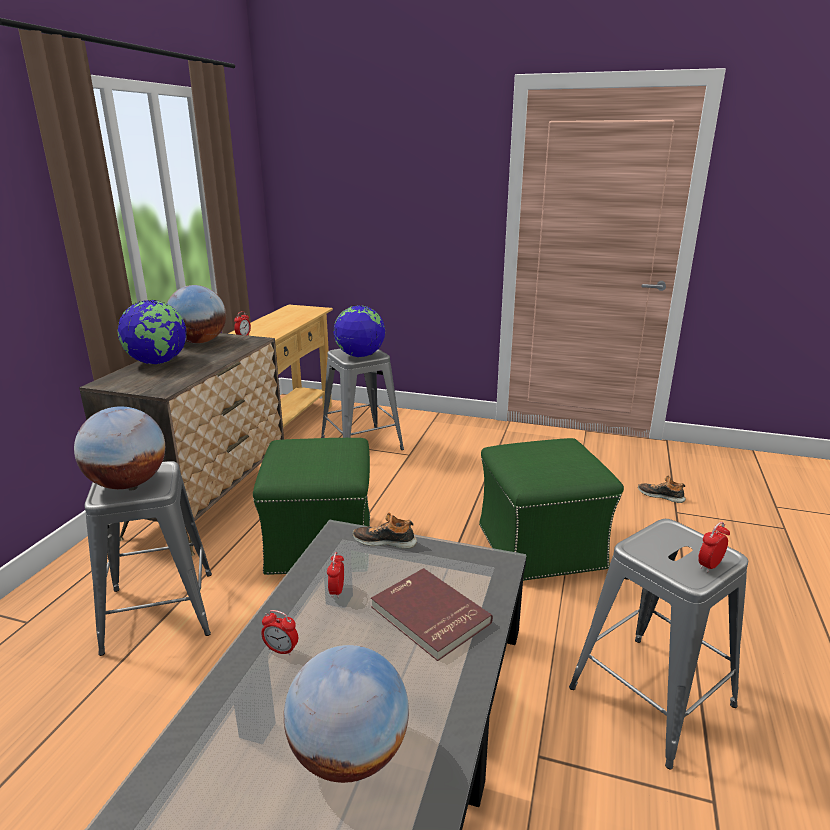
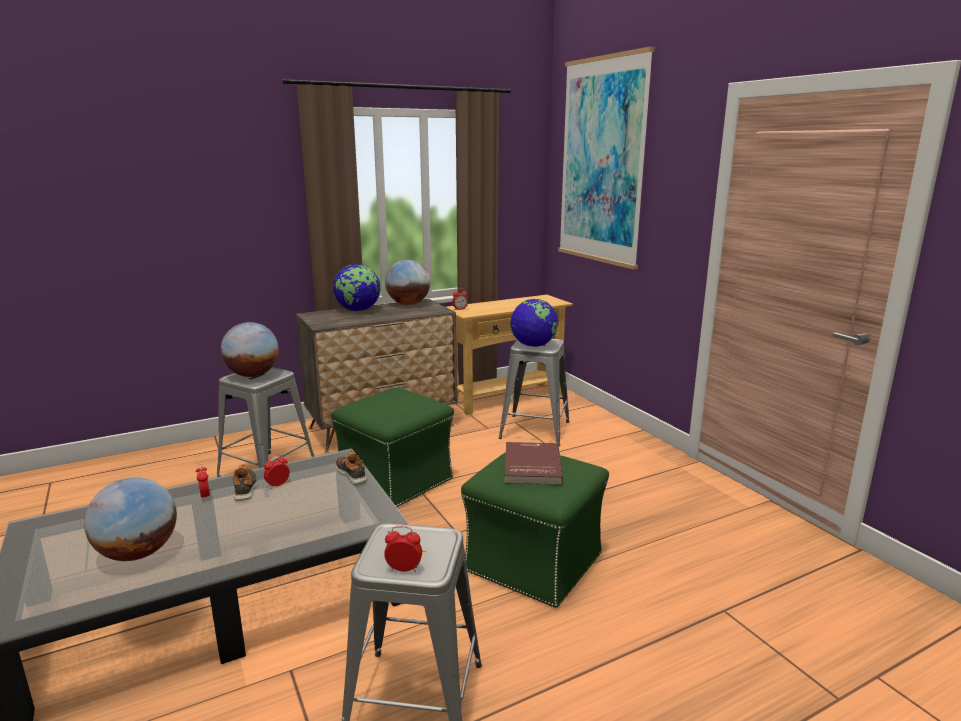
camera: 45 degrees right, 5 degrees down
(351, 152) = (602, 162): none -> picture
(428, 616) = (288, 522): red book -> red book (531, 466)
(661, 496) = (736, 589): shoe -> shoe (245, 488)

